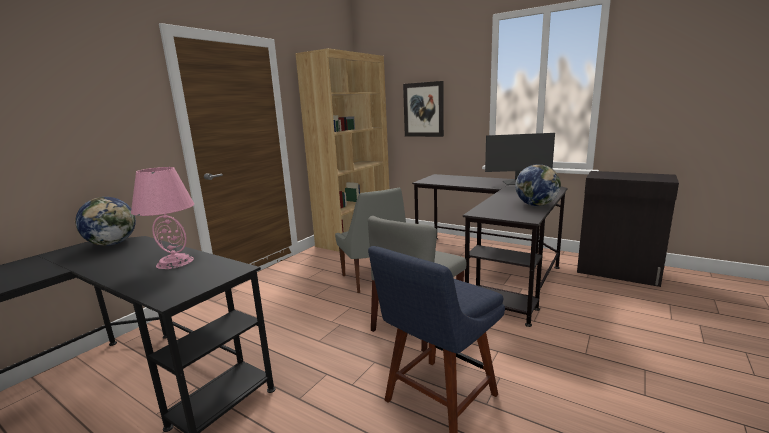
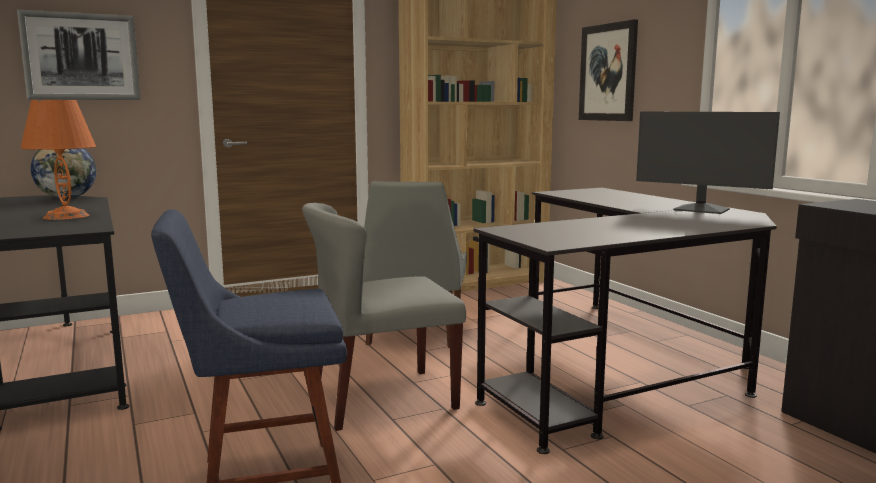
camera: 30 degrees right, 5 degrees down
(87, 121) = (81, 57): none -> picture
(175, 262) = (67, 216): pink table lamp -> orange table lamp
(536, 205) = (627, 234): globe -> none

